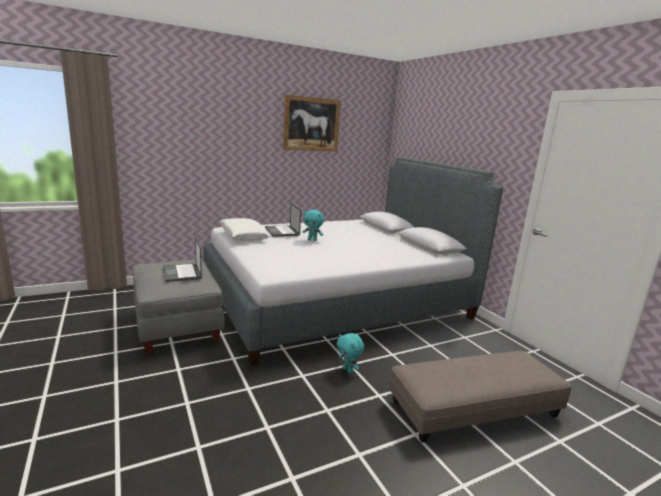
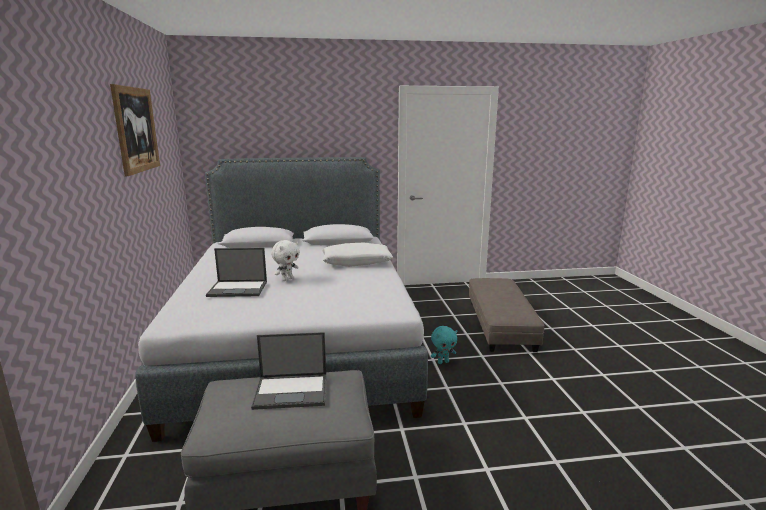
camera: 70 degrees left, 0 degrees up
(243, 236) = (232, 314): white pillow -> white pillow (356, 262)
(312, 240) = (287, 279): turquoise plush toy -> white plush toy

